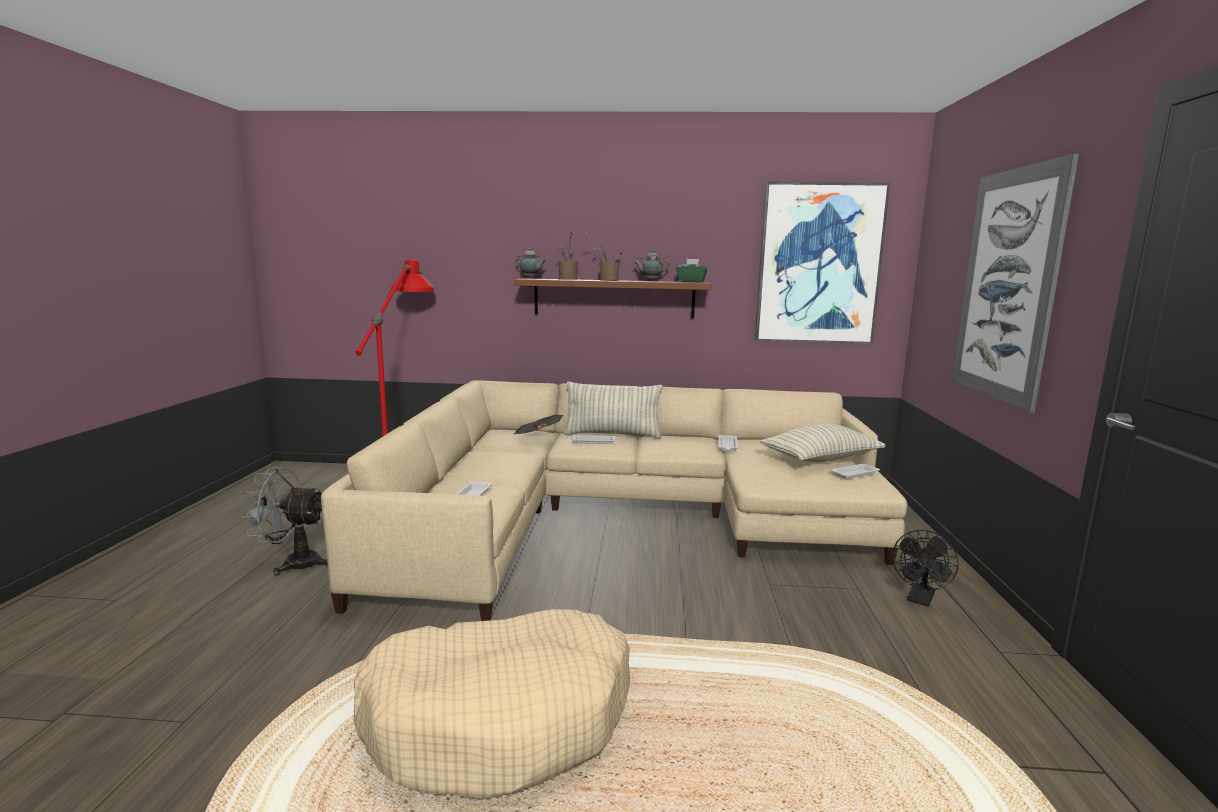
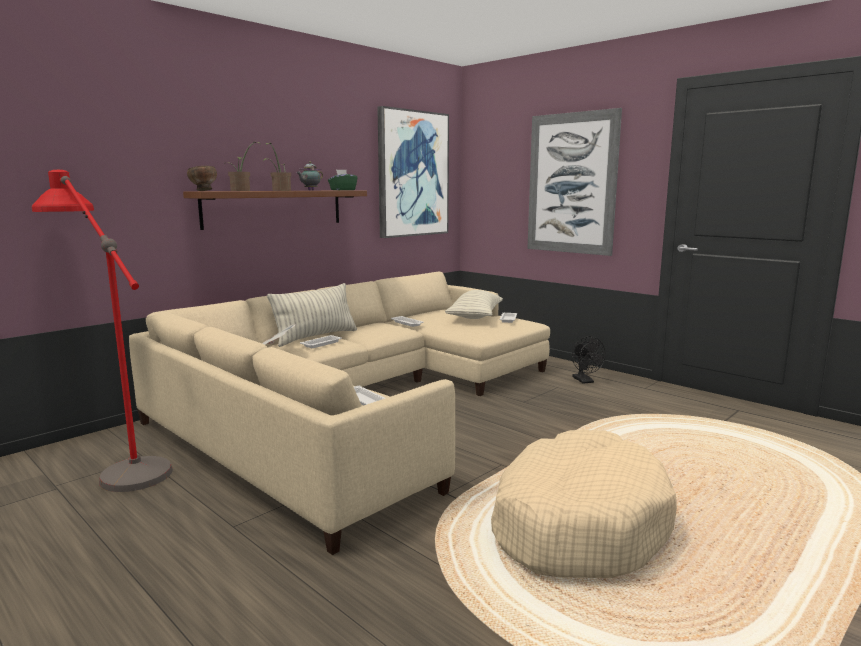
camera: 50 degrees left, 0 degrees up
(293, 563) = (177, 557): grey fan -> none
(531, 278) = (203, 191): teapot -> brown bowl

